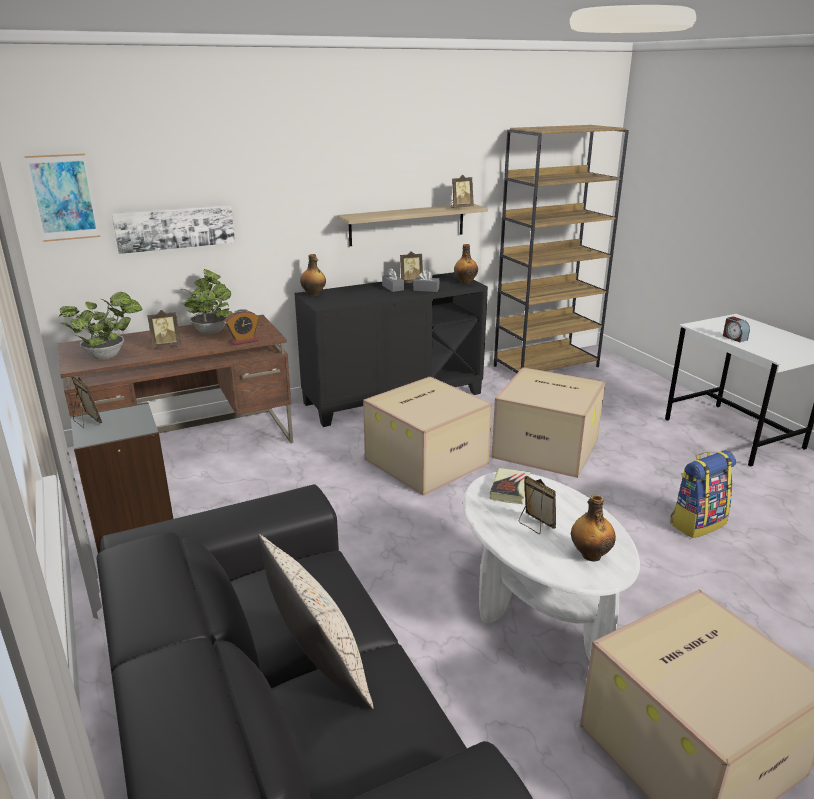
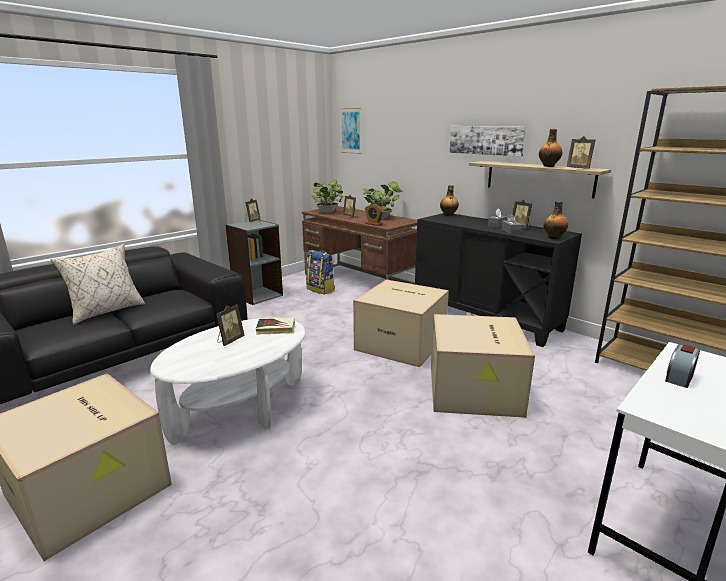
camera: 70 degrees right, 5 degrees down
(175, 228) = (391, 154): picture -> picture (486, 140)
(590, 554) = (194, 361): bottle -> bottle (548, 166)
(697, 523) = (400, 495): backpack -> backpack (321, 289)

